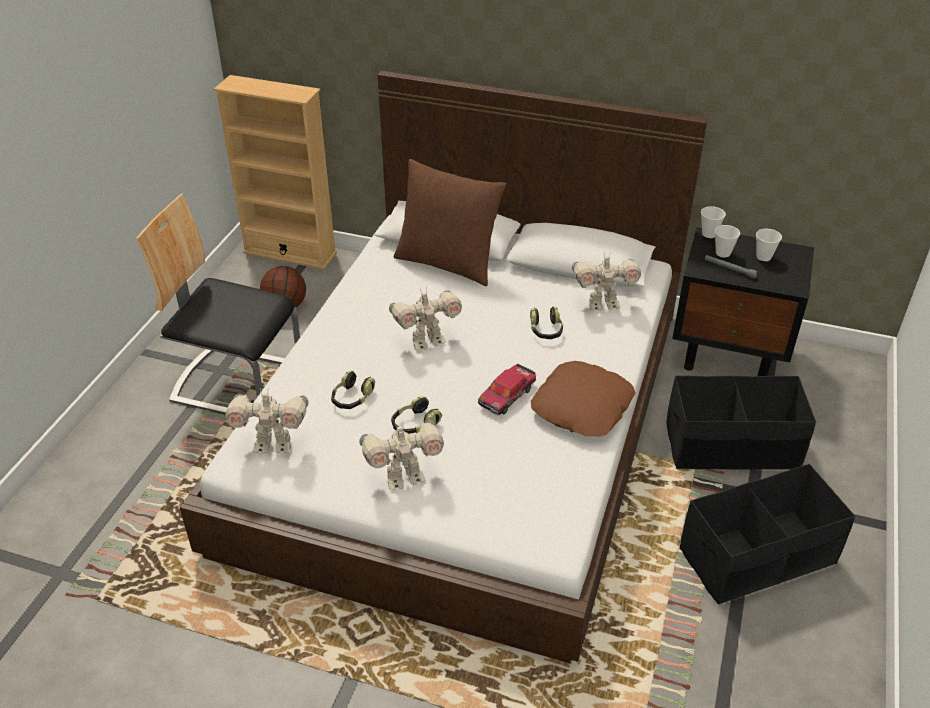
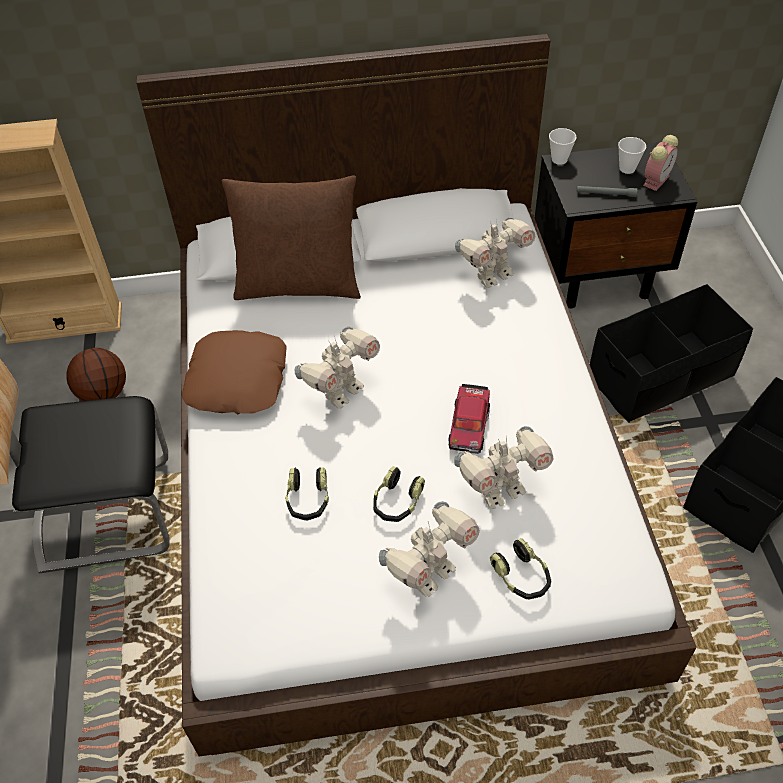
camera: 25 degrees left, 10 degrees up
(273, 444) = (256, 599): toy robot -> toy robot (500, 491)
(546, 330) = (457, 329): headphones -> headphones (521, 576)
(583, 407) = (553, 406): brown pillow -> brown pillow (238, 380)
(723, 253) = (587, 177): cup -> none
(783, 272) = (656, 180): none -> alarm clock

